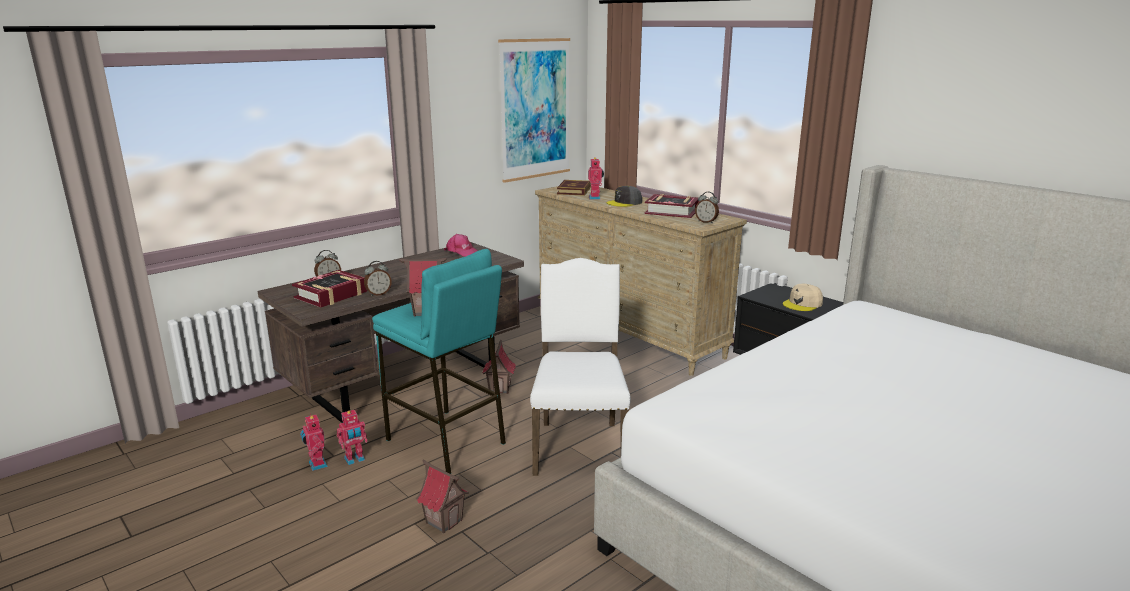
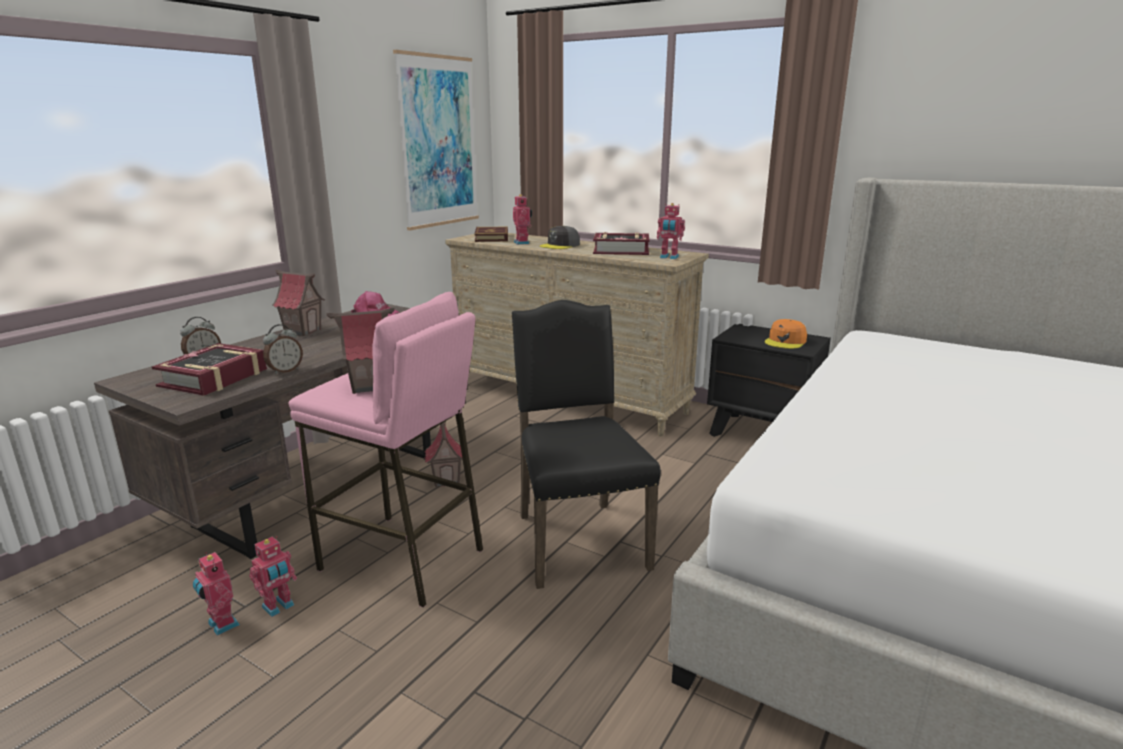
camera: 15 degrees left, 0 degrees up
(444, 521) = (443, 680): toy house -> toy house (303, 331)
(446, 441) = (402, 559): turquoise stool -> pink stool
(579, 446) = (577, 539): white chair -> black chair
(706, 222) = (669, 257): alarm clock -> toy robot
(802, 304) = (785, 341): beige cap -> orange cap

